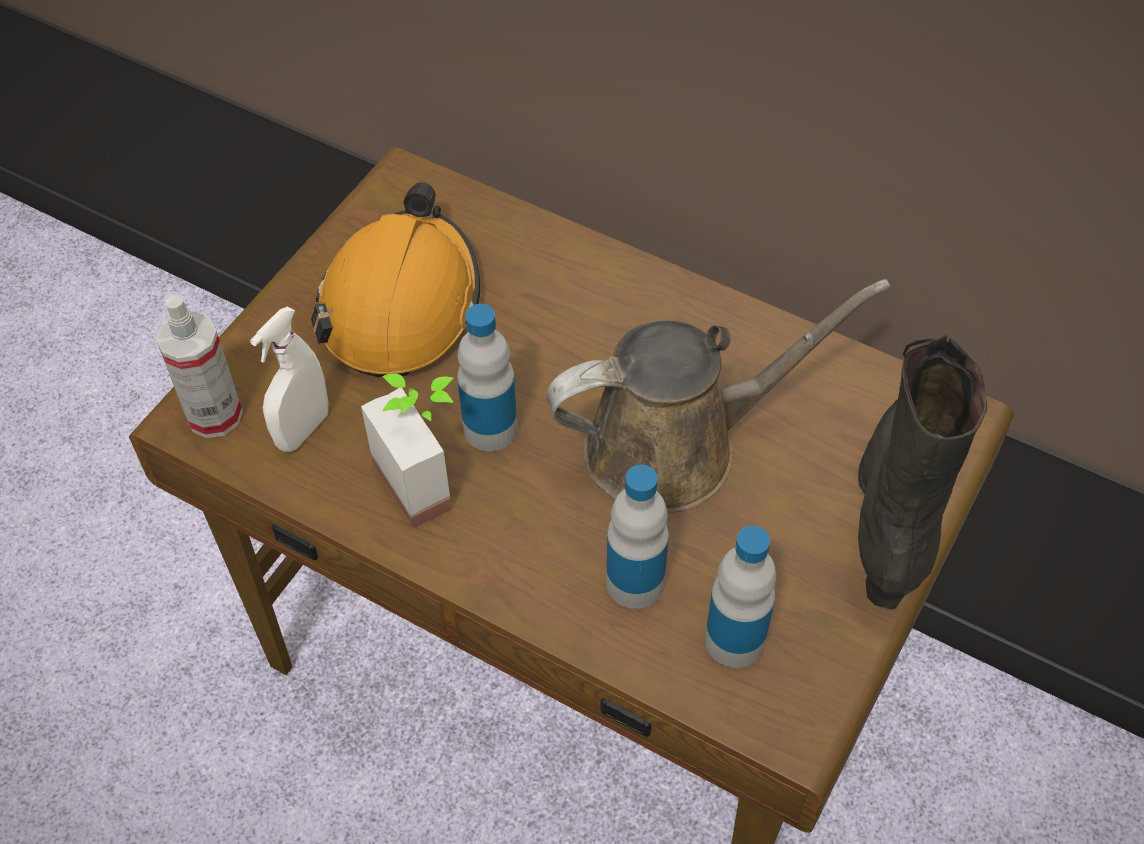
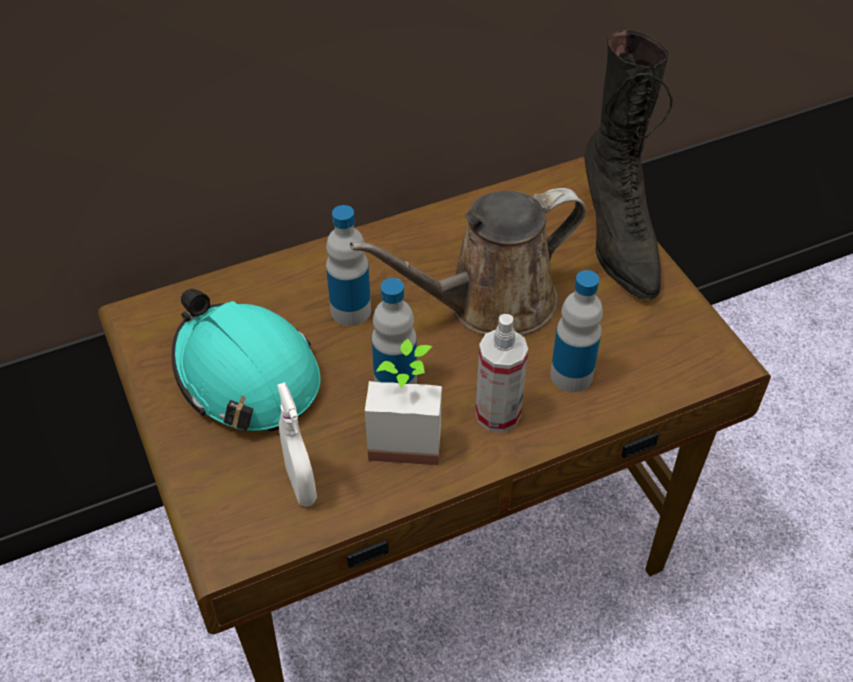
camera: 55 degrees left, 5 degrees down
(214, 415) = (237, 533): spray bottle -> spray bottle (498, 414)
(400, 304) = (246, 375): orange hard hat -> turquoise hard hat
(676, 446) = (490, 302): brown watering can -> brown watering can turned 135 degrees counterclockwise
(734, 640) = (646, 352): bottle -> bottle (350, 310)
(894, 516) = (617, 240): black boot -> black boot turned 150 degrees counterclockwise

